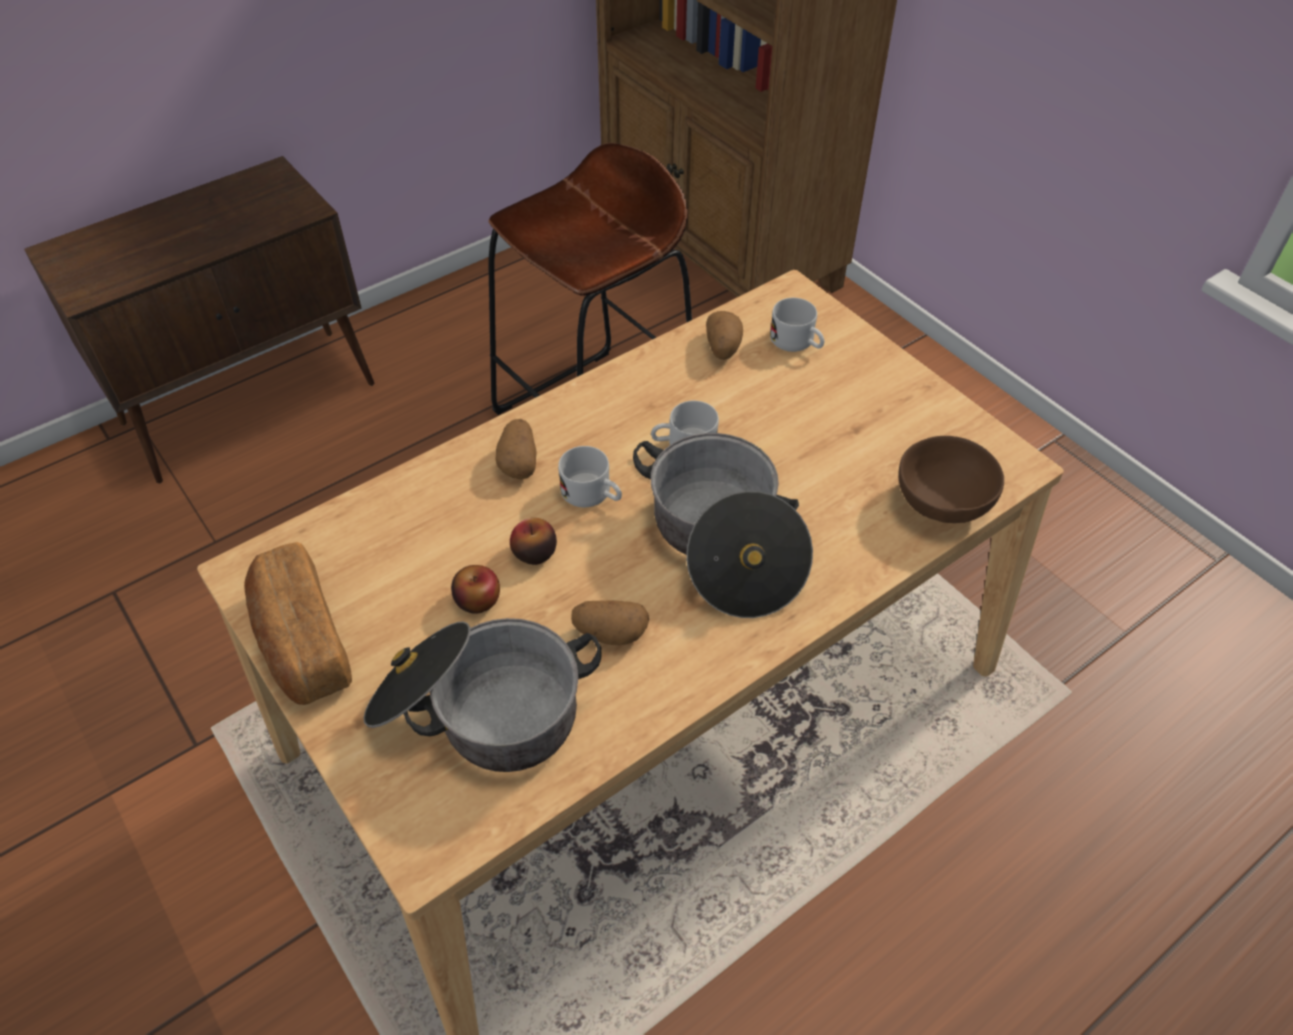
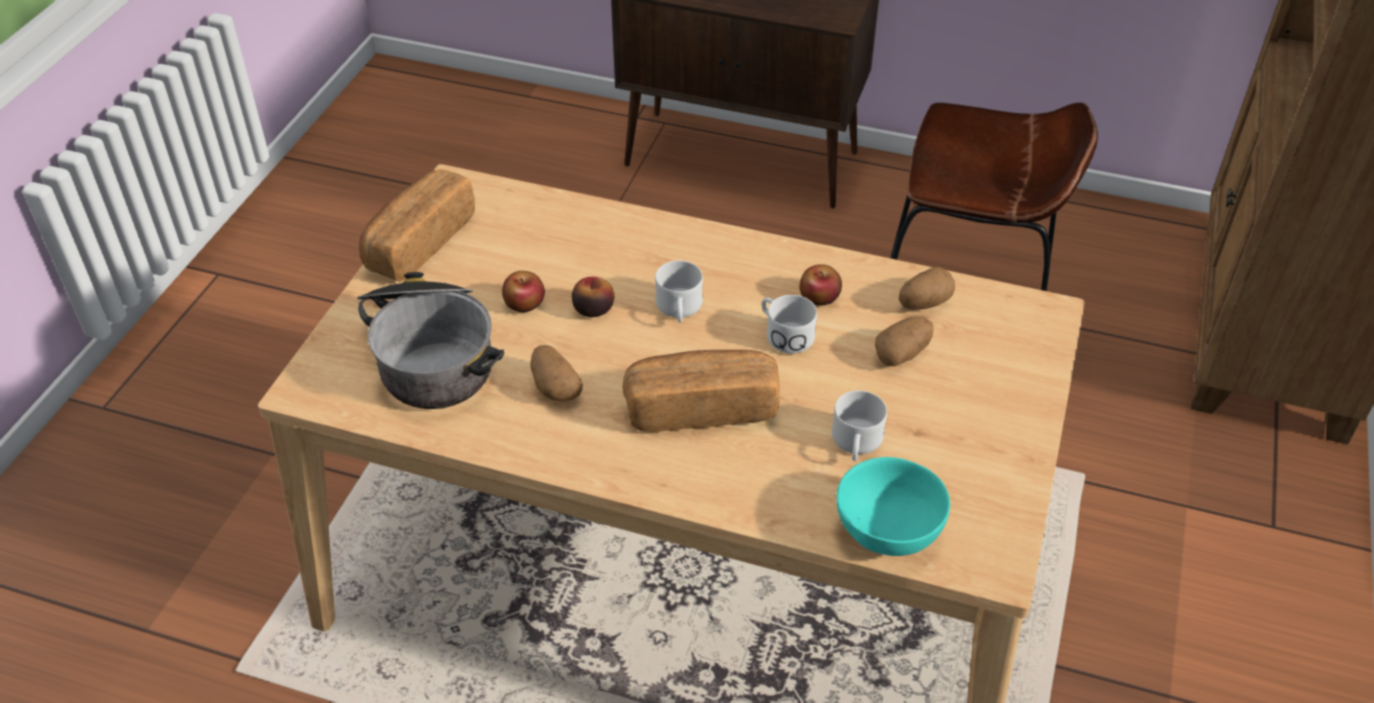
camera: 55 degrees right, 5 degrees down
(519, 462) = (672, 254): potato -> potato (902, 354)
(661, 401) = (819, 297): none -> apple
(723, 543) = (701, 407): cooking pot -> bread
(797, 343) = (985, 345): white mug -> white mug (856, 444)
(941, 505) = (884, 531): brown bowl -> turquoise bowl

